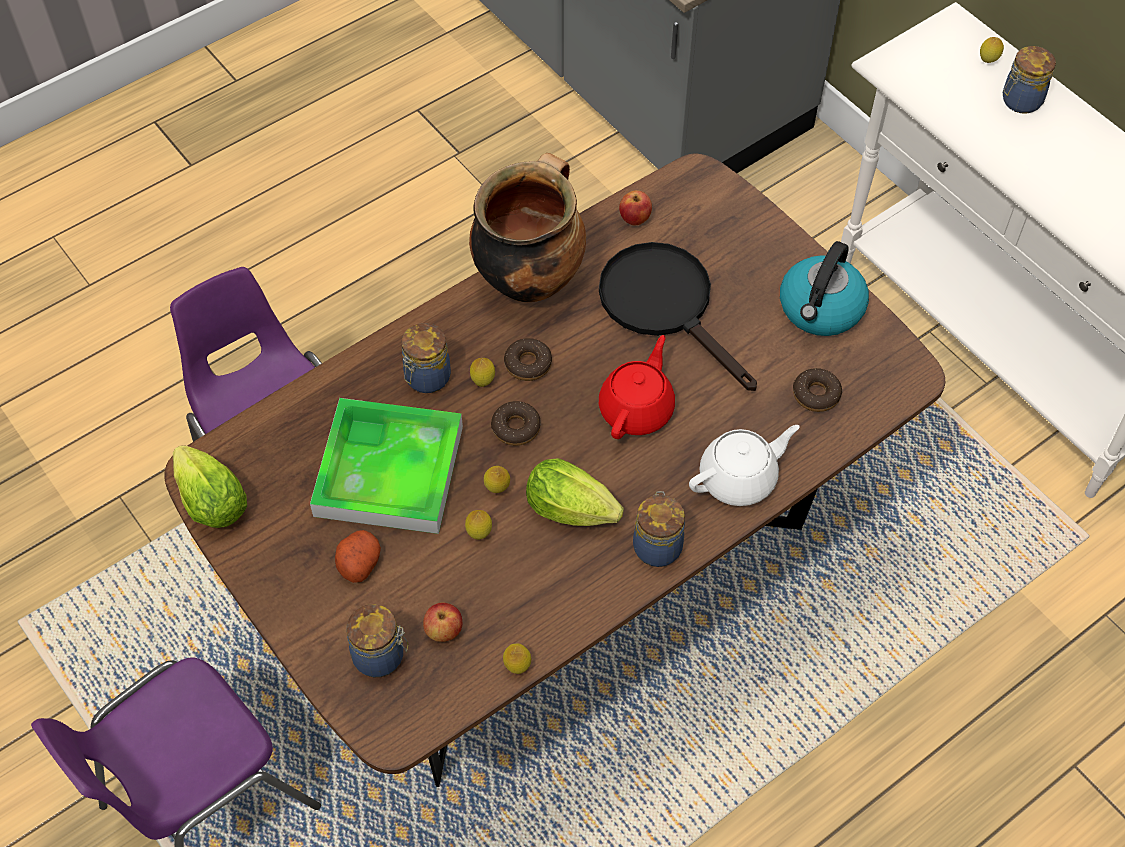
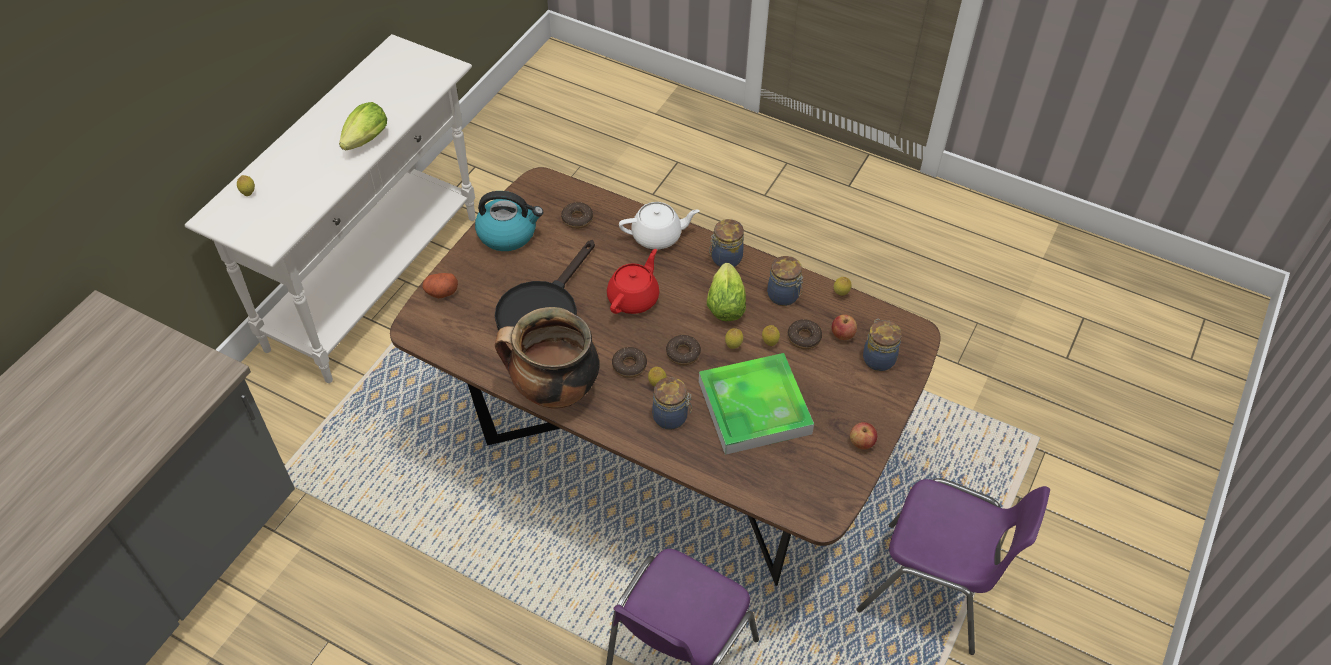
camera: 115 degrees left, 5 degrees down
(209, 498) = (836, 500): lettuce -> lettuce (364, 142)
(358, 562) = (827, 395): potato -> potato (441, 292)
(465, 580) = (804, 338): none -> donut
(635, 219) = (471, 351): apple -> apple (861, 443)
(637, 409) = (634, 298): red teapot -> red teapot turned 120 degrees clockwise
(739, 478) = (658, 236): white teapot -> white teapot turned 135 degrees clockwise
(1019, 101) = (285, 170): jar -> jar (784, 296)

